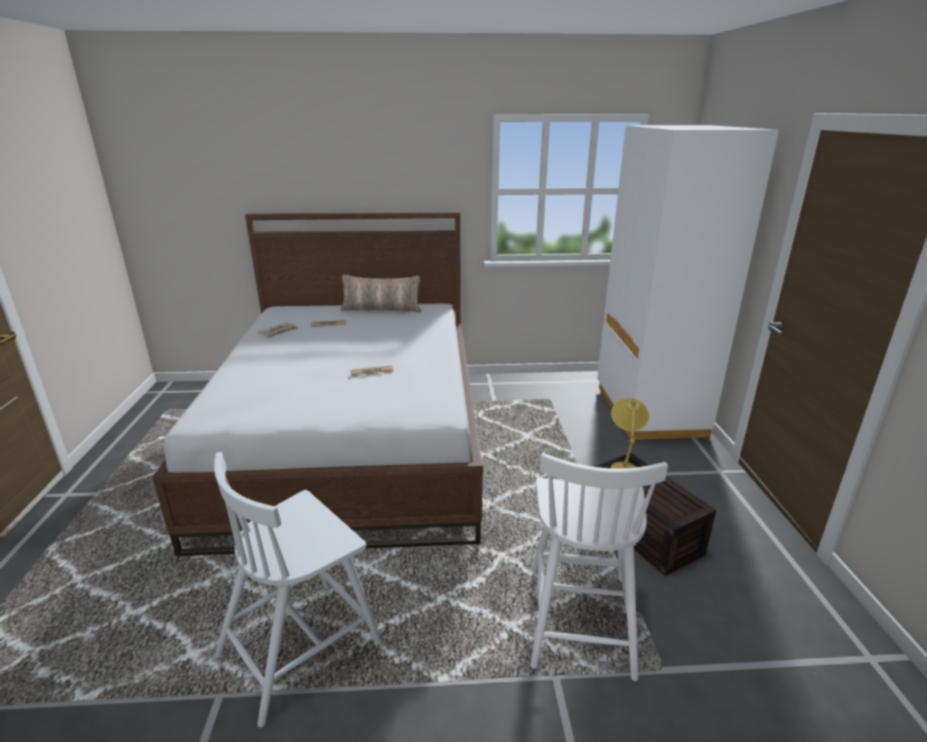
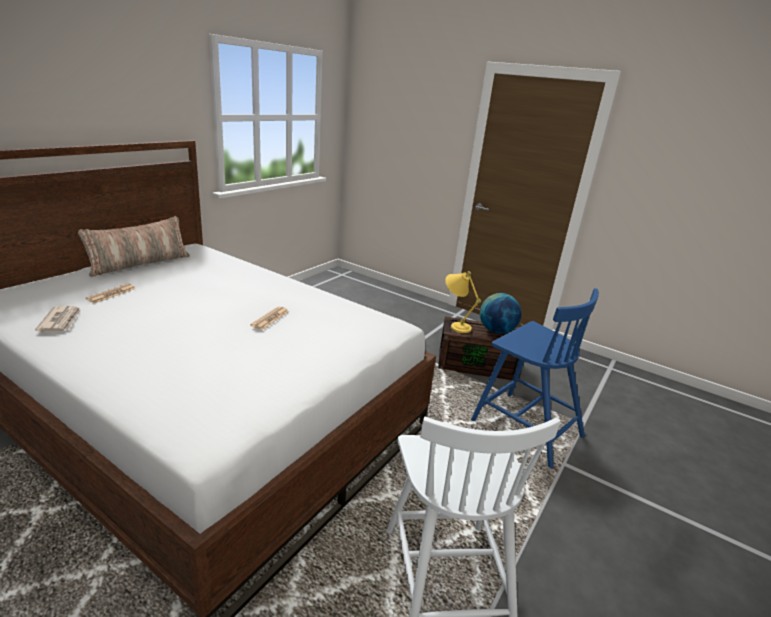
camera: 55 degrees left, 0 degrees up
(579, 617) = (525, 427): white chair -> blue chair
(648, 411) = (374, 294): white wardrobe -> none
(665, 495) = (496, 331): none -> globe

